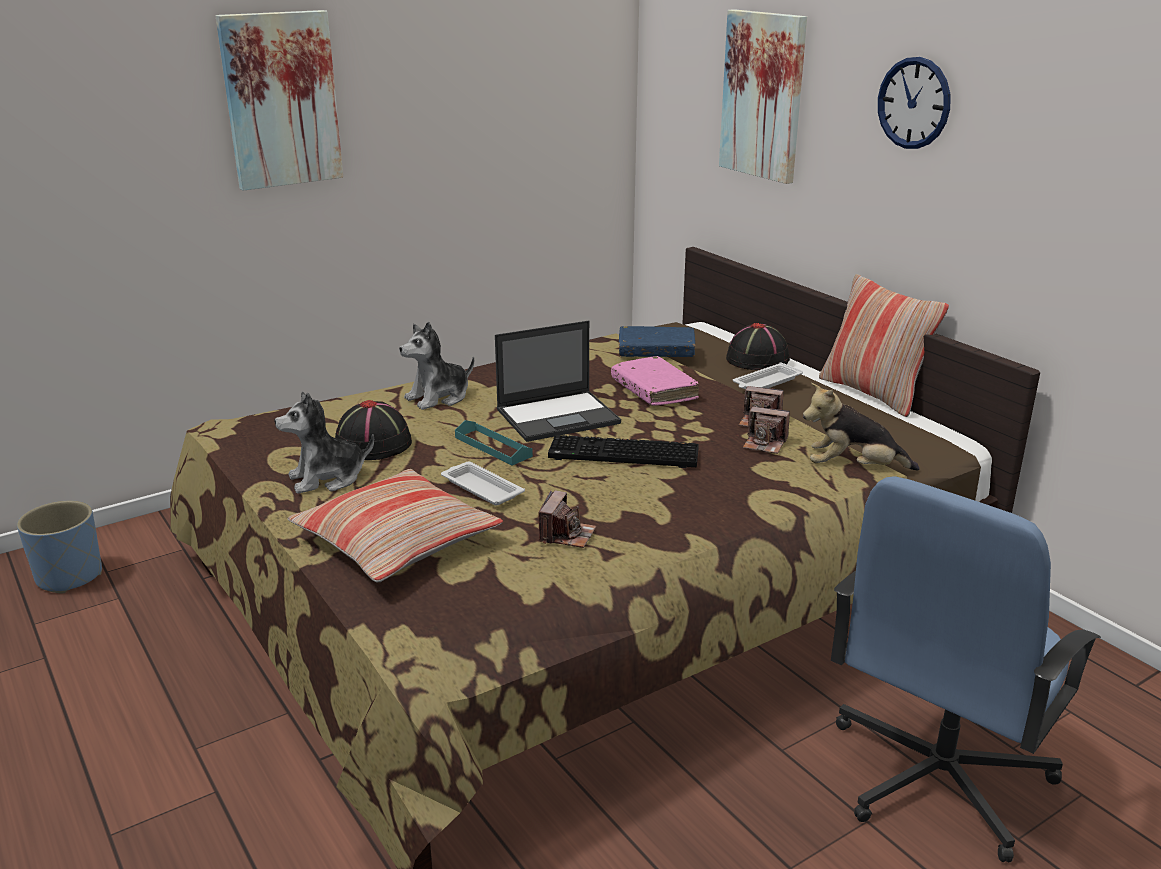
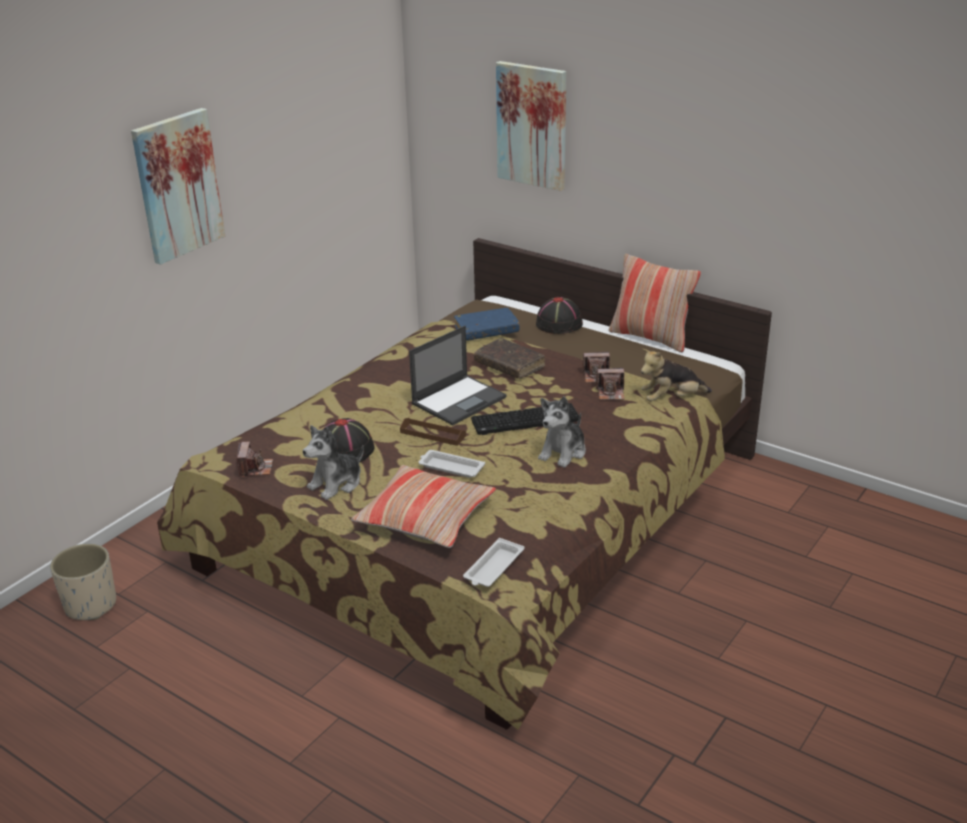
camera: 20 degrees left, 5 degrees up
(69, 576) = (90, 605): blue planter -> beige planter
(439, 397) = (359, 402): plush toy -> plush toy (563, 452)
(493, 447) = (433, 434): turquoise tray -> brown tray
(566, 535) = (531, 487): camera -> camera (255, 468)
(654, 390) = (509, 365): pink book -> brown book
(766, 383) = (581, 344): white tray -> white tray (493, 568)
(914, 103) = (660, 136): wall clock -> none
(936, 777) = (772, 585): blue office chair -> none

